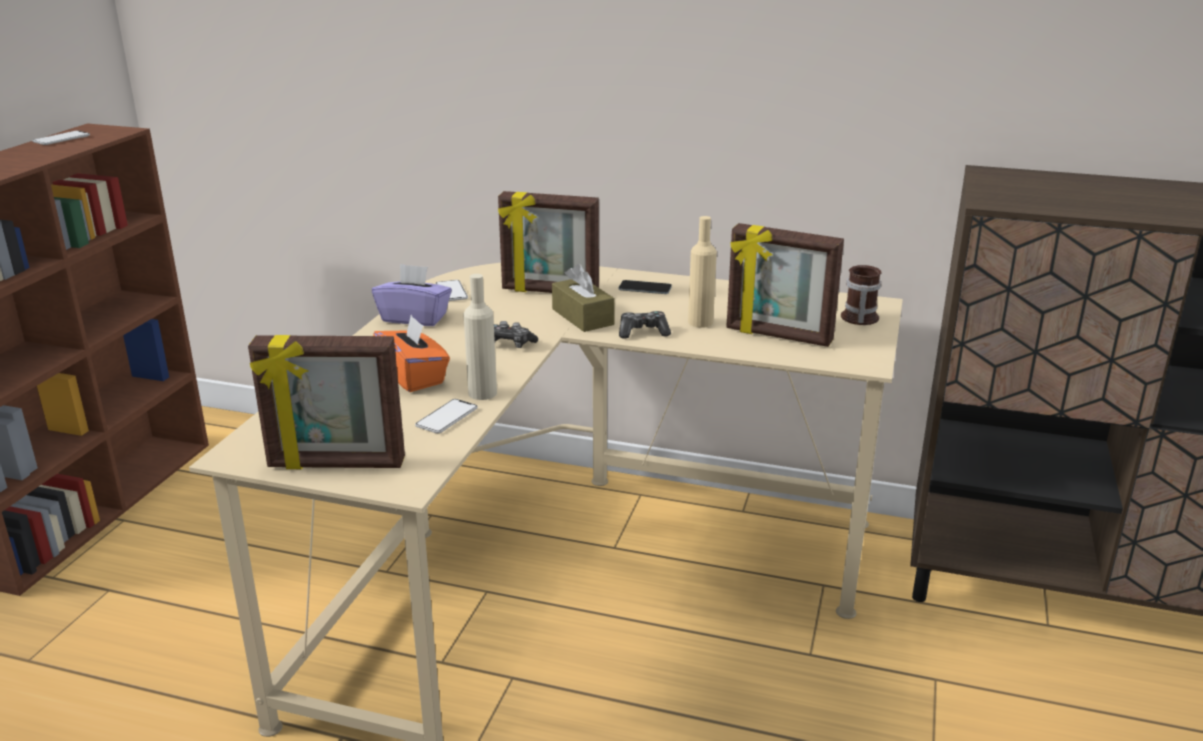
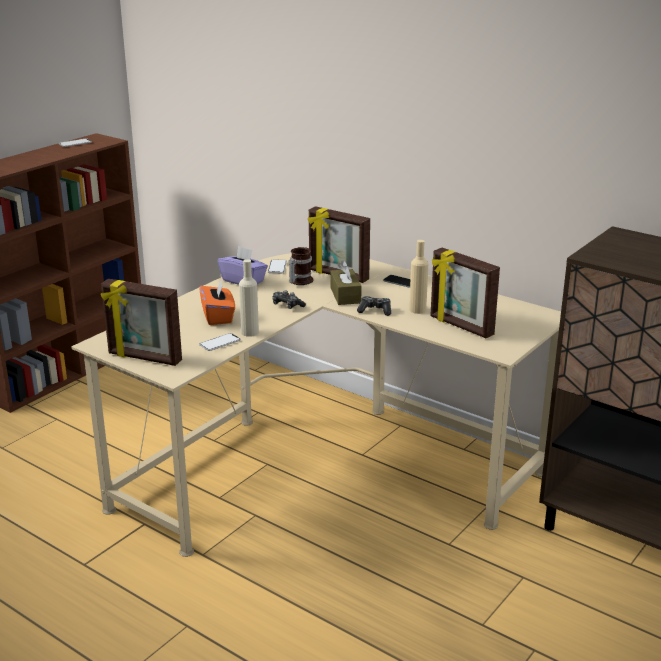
camera: 20 degrees right, 0 degrees up
(857, 319) = (526, 323): mug -> mug (298, 281)

